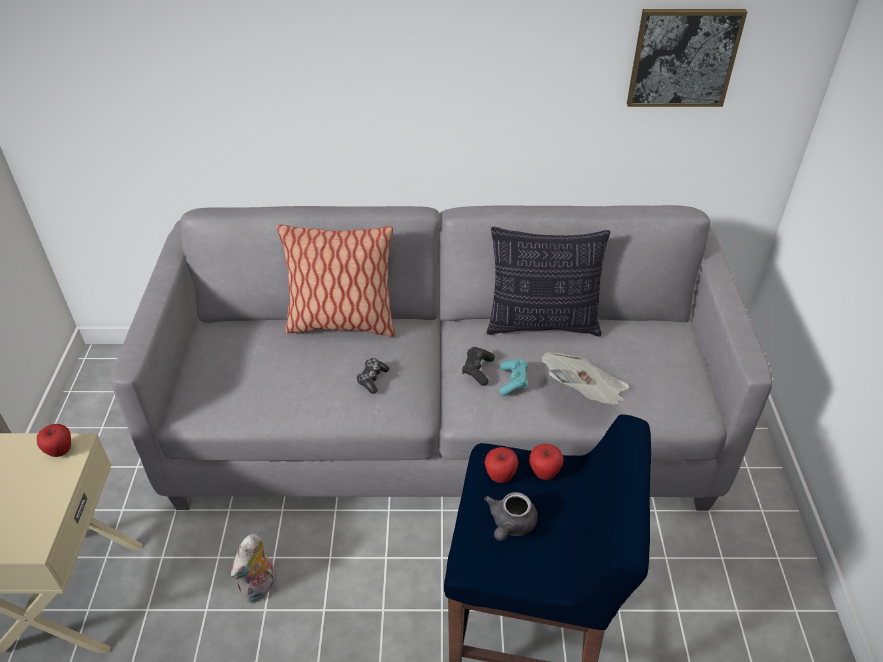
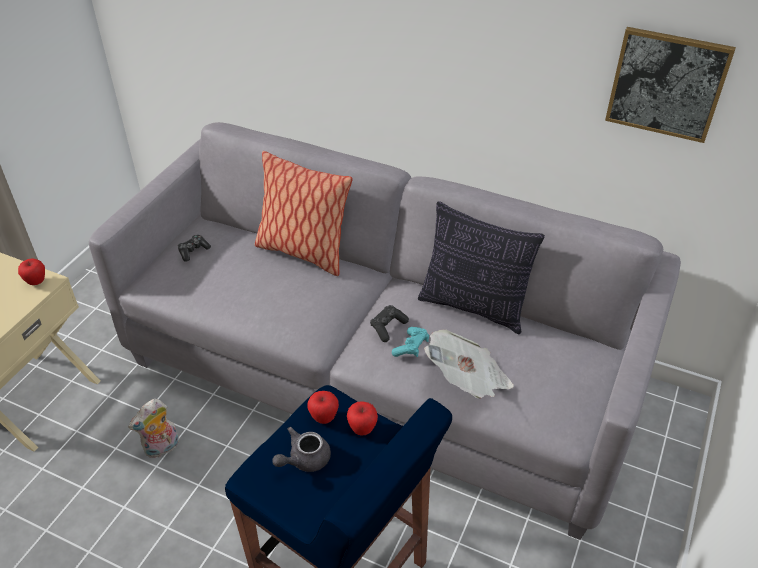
camera: 25 degrees right, 0 degrees up
(372, 379) = (295, 305): game controller -> game controller (193, 251)

